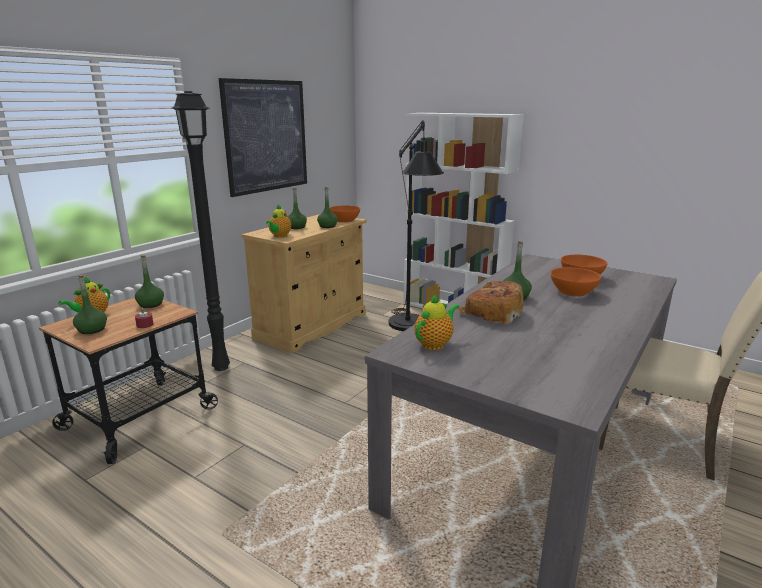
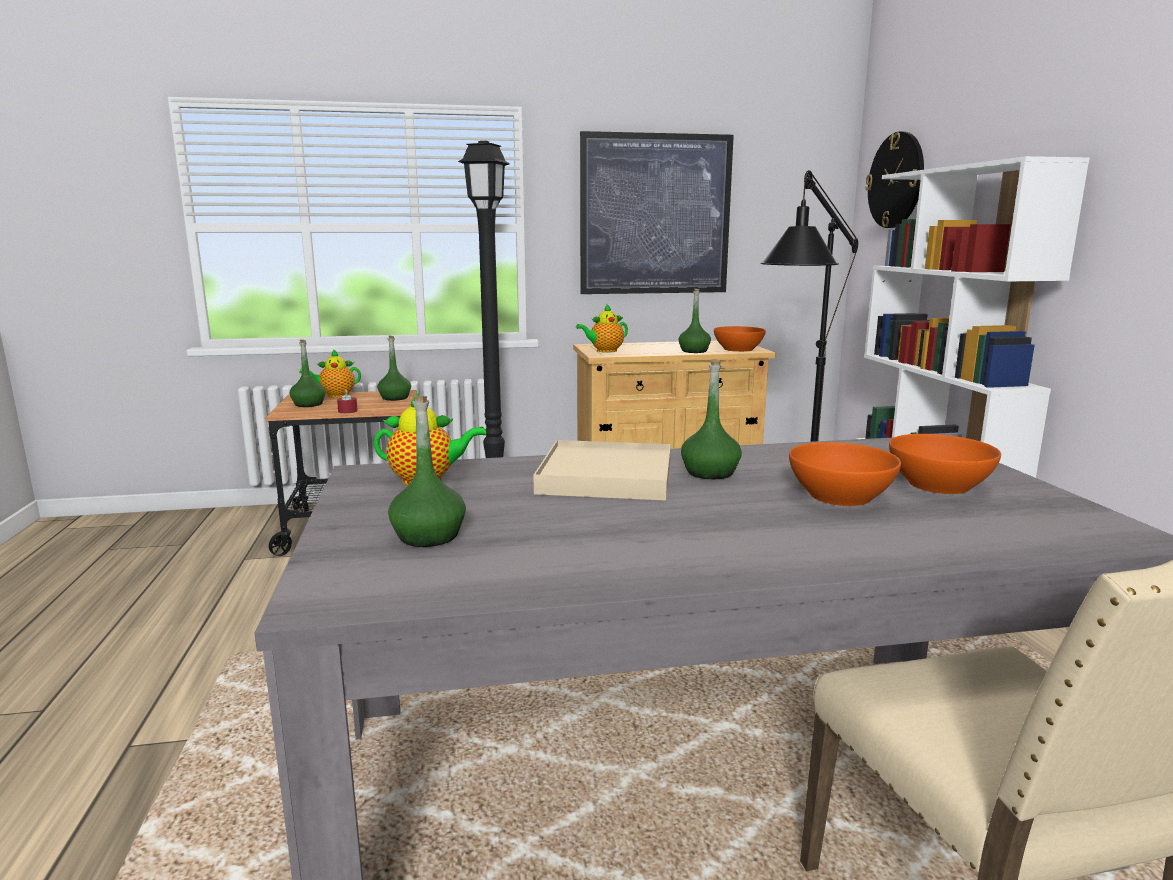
camera: 45 degrees right, 5 degrees down
(296, 227) = (653, 347): green bottle -> green bottle (428, 536)
(391, 112) = (896, 180): none -> wall clock
(491, 312) = (606, 477): bread -> beige tray

